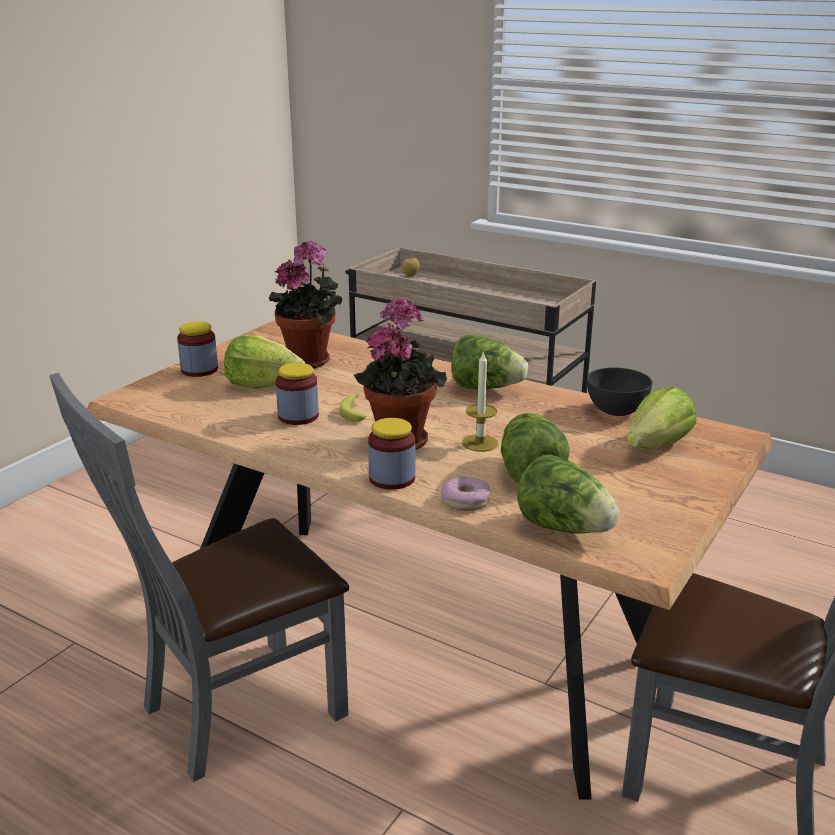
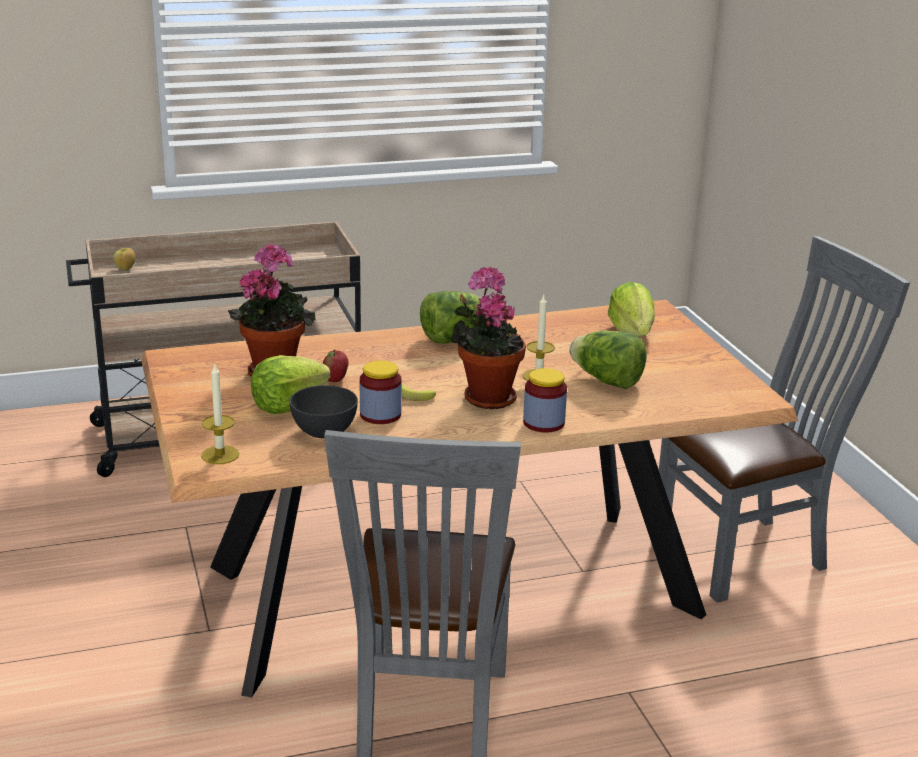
camera: 50 degrees left, 0 degrees up
(152, 395) = (220, 455): none -> candle
(199, 370) = (201, 418): jar -> none
(331, 381) = (335, 380): none -> apple
(465, 500) = (613, 414): donut -> none
(564, 528) = (691, 402): lettuce -> none
(615, 411) = (564, 320): grey bowl -> grey bowl (323, 432)

